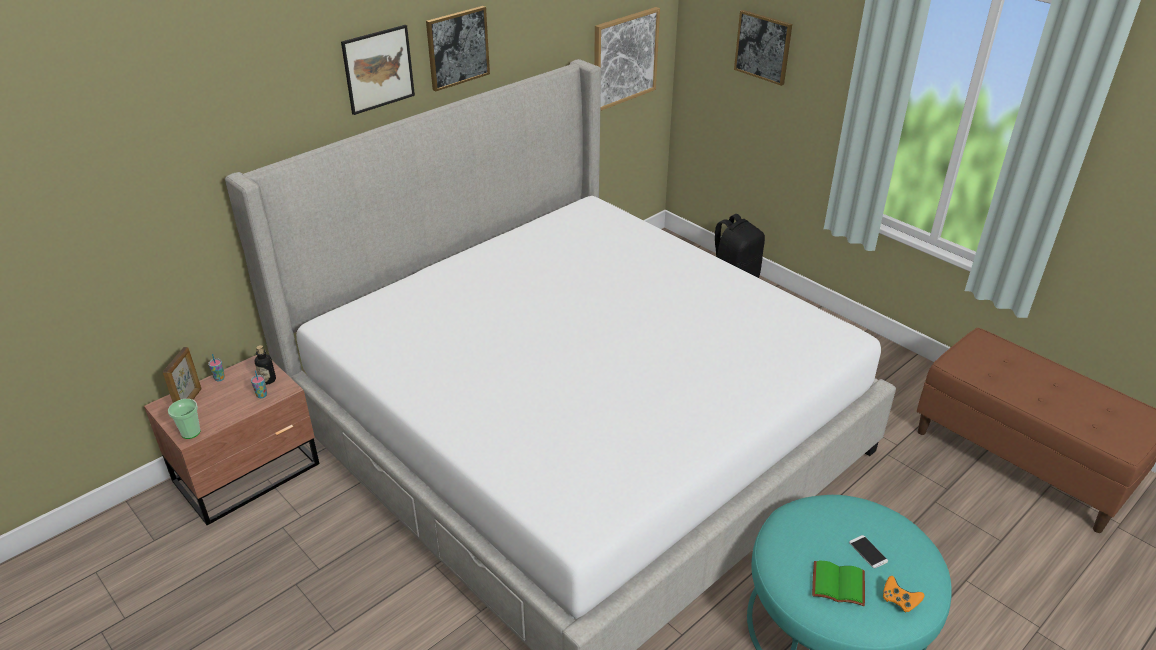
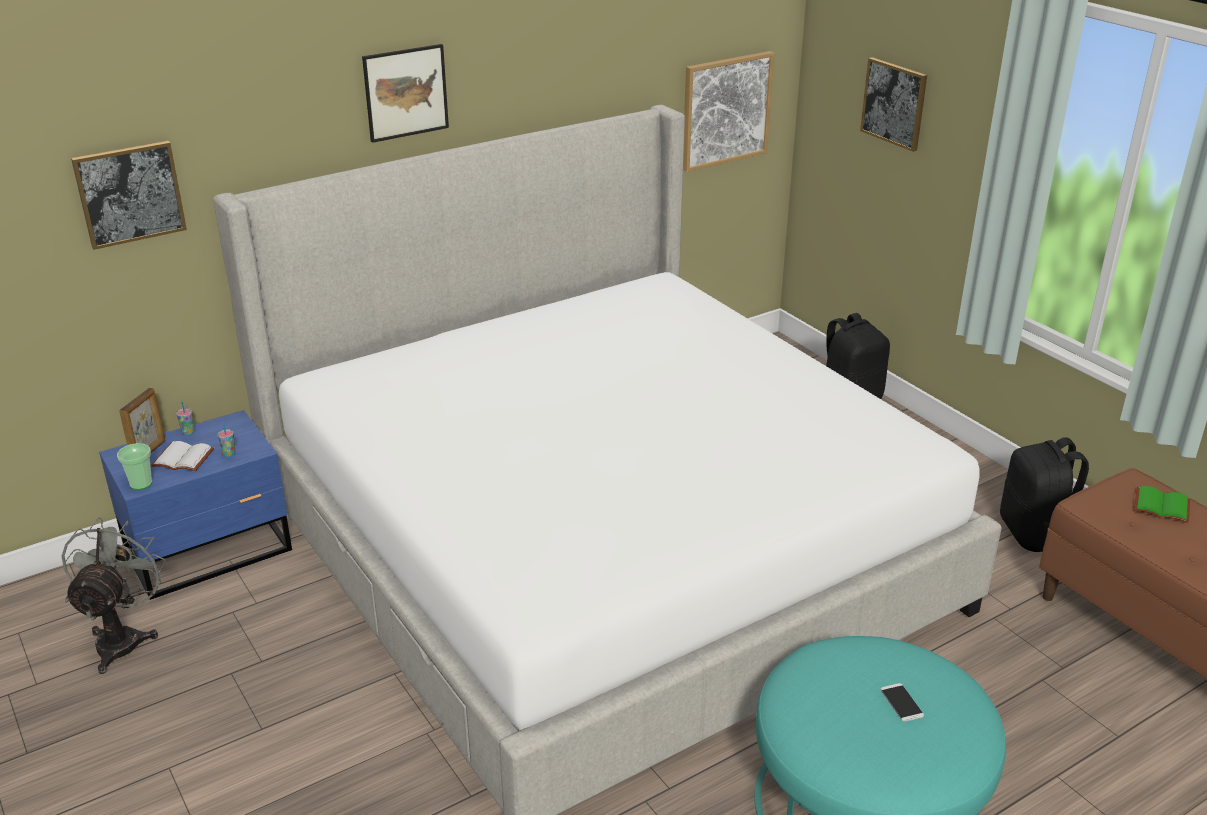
camera: 10 degrees right, 5 degrees down
(192, 564) = (123, 638): none -> grey fan
(220, 405) = (181, 459): none -> white book
(249, 473) = (211, 551): brown nightstand -> blue nightstand
(268, 380) = (240, 439): bottle -> none
(457, 47) = (505, 77): picture -> picture (130, 194)
(837, 585) = (849, 734): green book -> green book (1160, 507)
(898, 380) = (1034, 534): none -> black backpack
(899, 601) = (924, 761): orange game controller -> none

